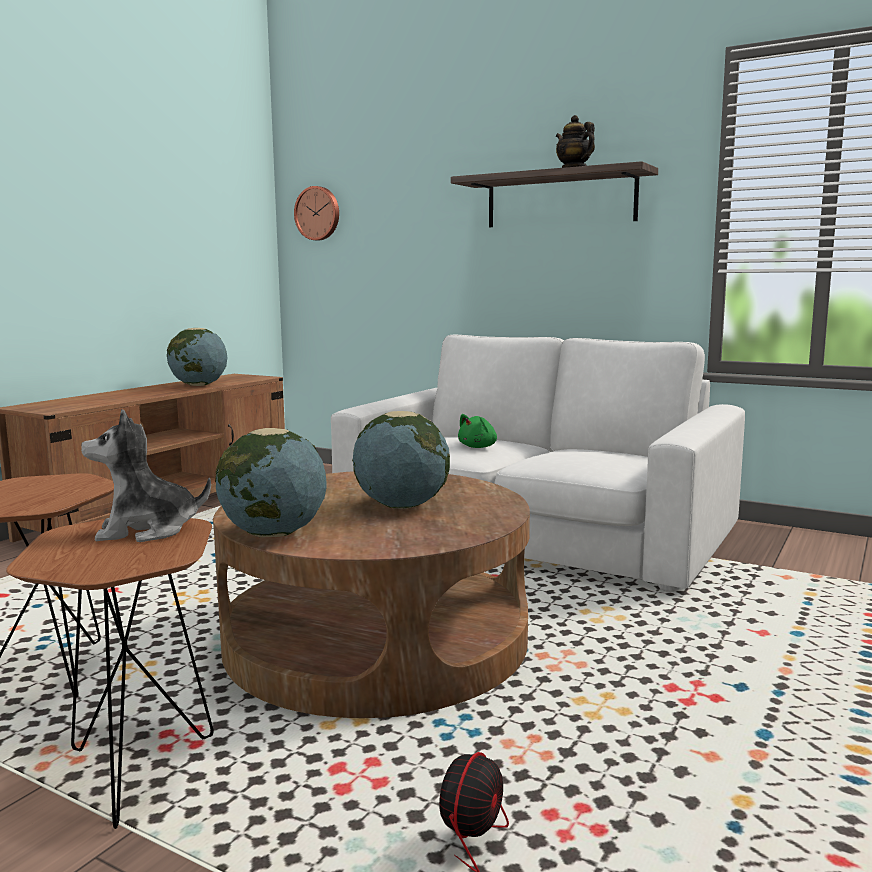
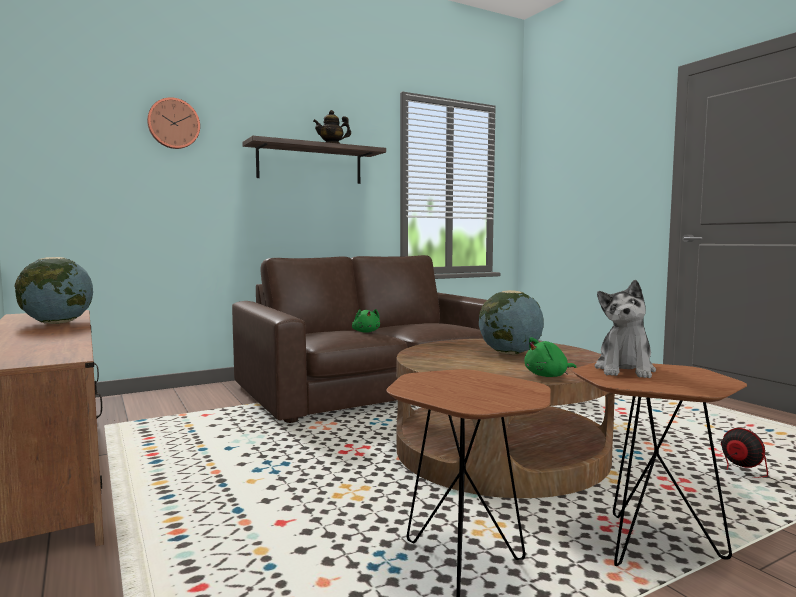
camera: 60 degrees left, 5 degrees down
(273, 534) = (548, 376): globe -> green plush toy
(318, 213) = (63, 146): wall clock -> wall clock (173, 124)
(535, 532) = (373, 387): white sofa -> brown sofa

